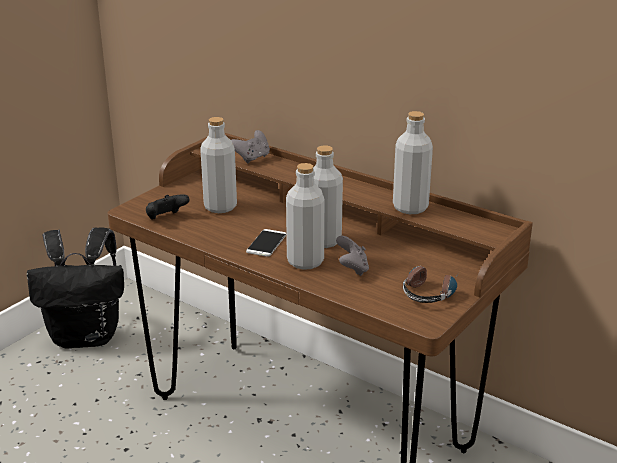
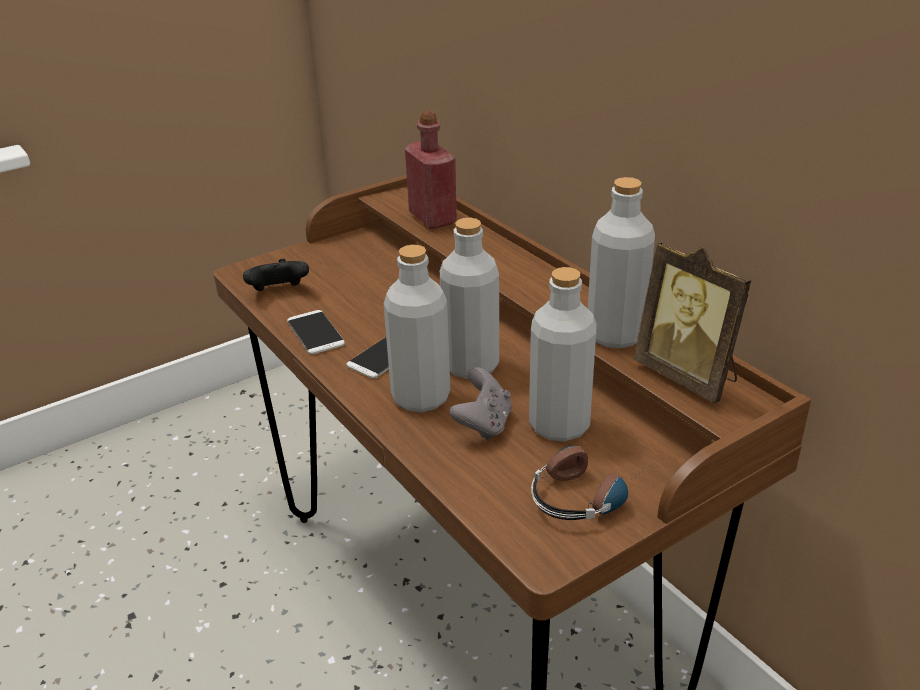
camera: 20 degrees right, 5 degrees up
(87, 336) = (257, 413): black backpack -> none
(211, 238) = (315, 333): none -> phone
(220, 207) = (362, 285): grey bottle -> grey bottle (559, 425)
(252, 158) = (432, 218): grey game controller -> red bottle
(463, 222) = (688, 376): none -> picture frame

